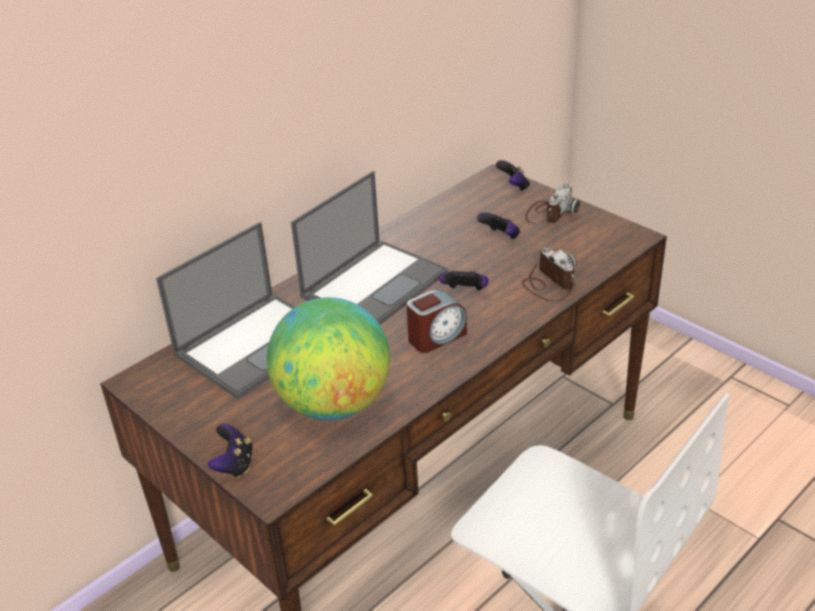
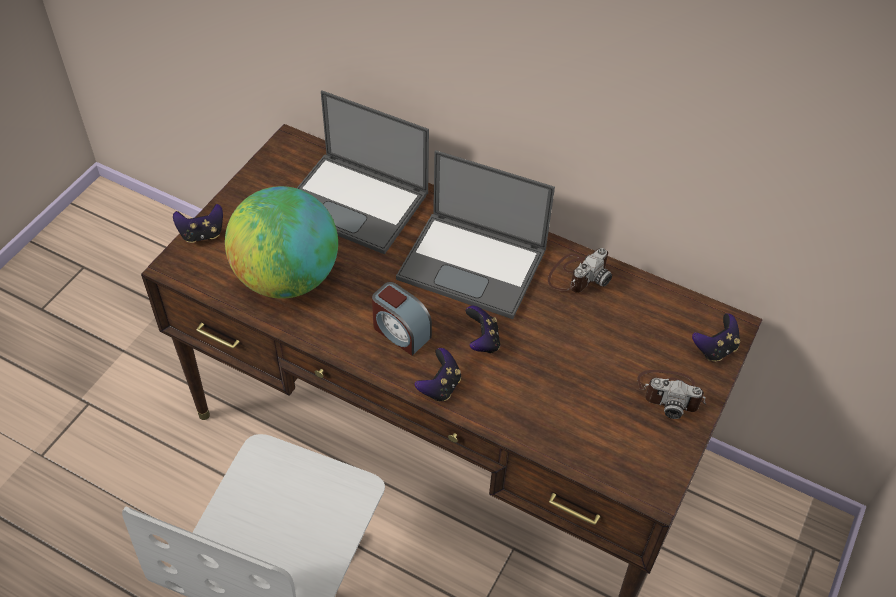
camera: 70 degrees right, 15 degrees up
(500, 237) = (599, 354): game controller -> game controller (440, 386)
(548, 284) = (522, 413): camera -> camera (577, 274)

